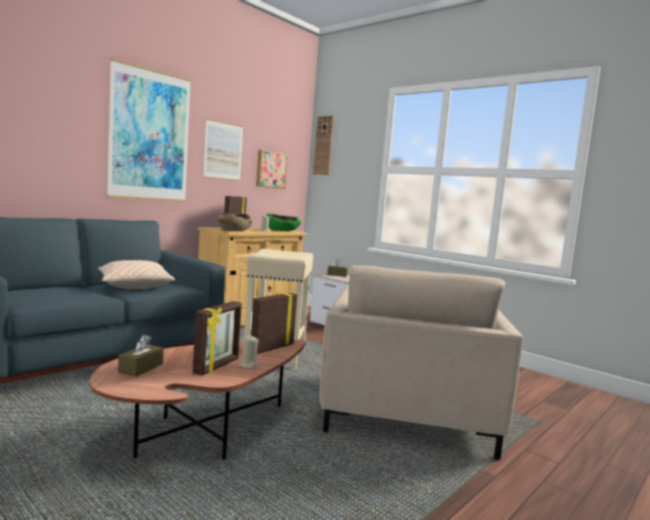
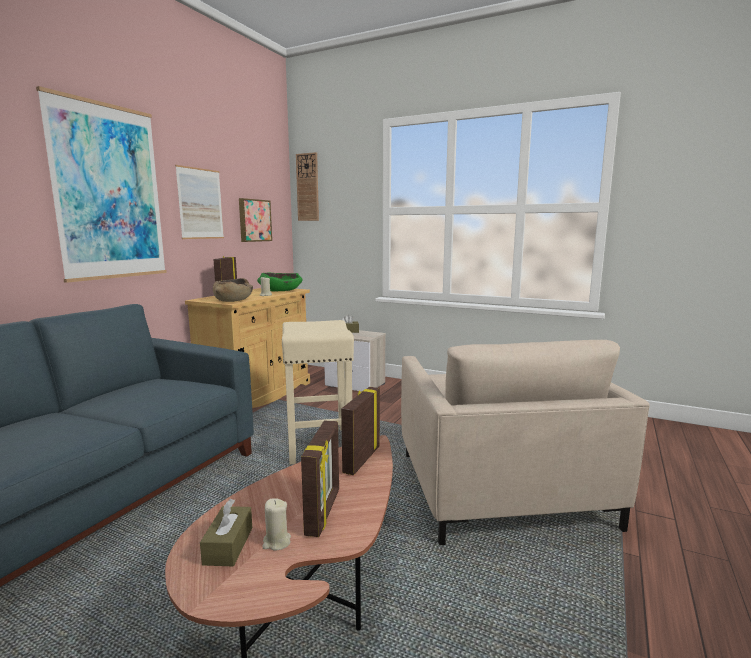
camera: 15 degrees left, 5 degrees up
(134, 286) = (137, 398): beige pillow -> none
(248, 365) = (359, 499): beige candle -> beige candle (276, 542)

